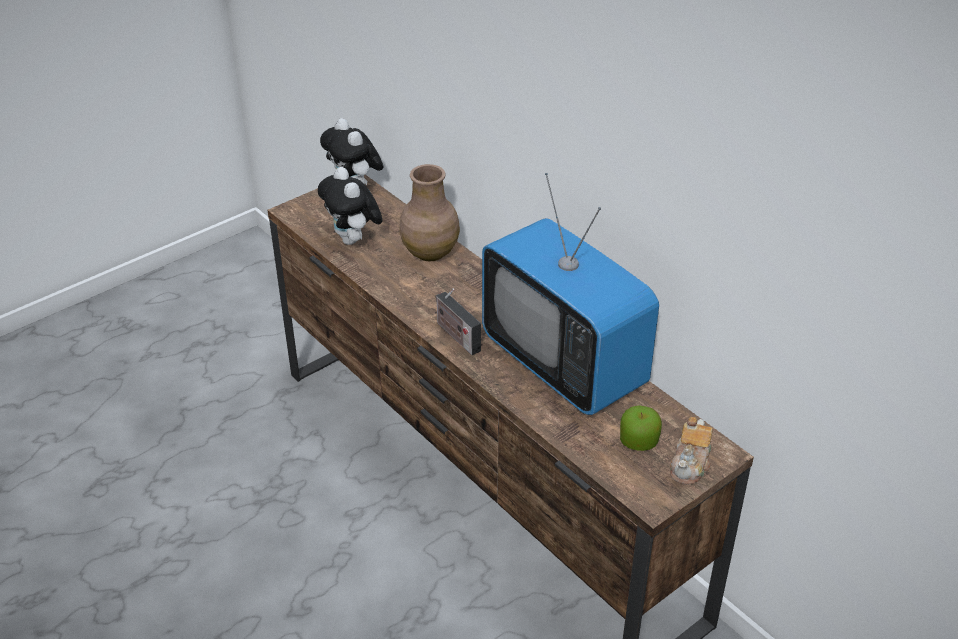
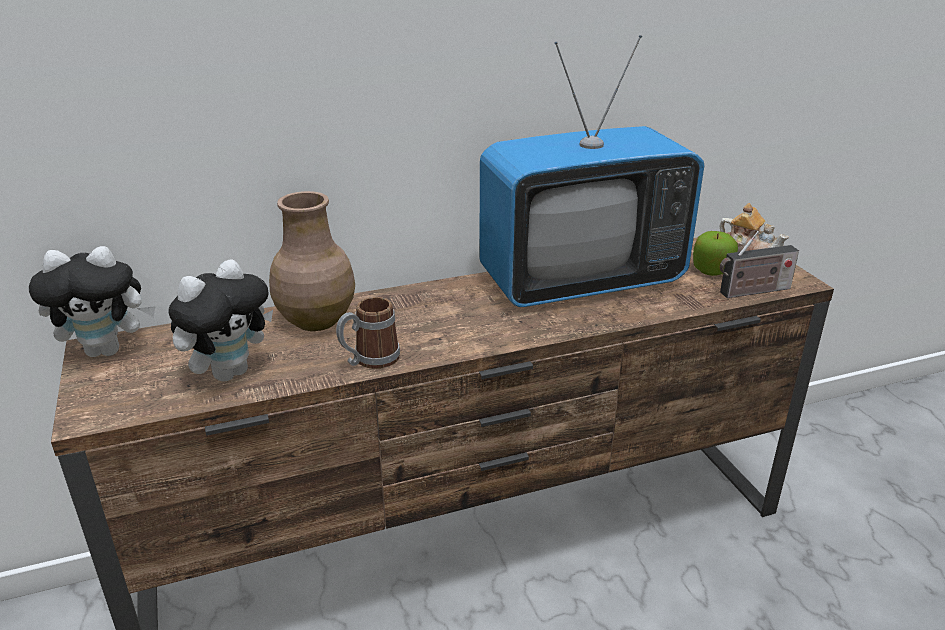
camera: 70 degrees left, 10 degrees down
(353, 240) = (230, 372): plush toy -> plush toy turned 45 degrees counterclockwise
(392, 289) = (369, 360): none -> mug
(456, 335) = (495, 333): radio -> radio (752, 291)

